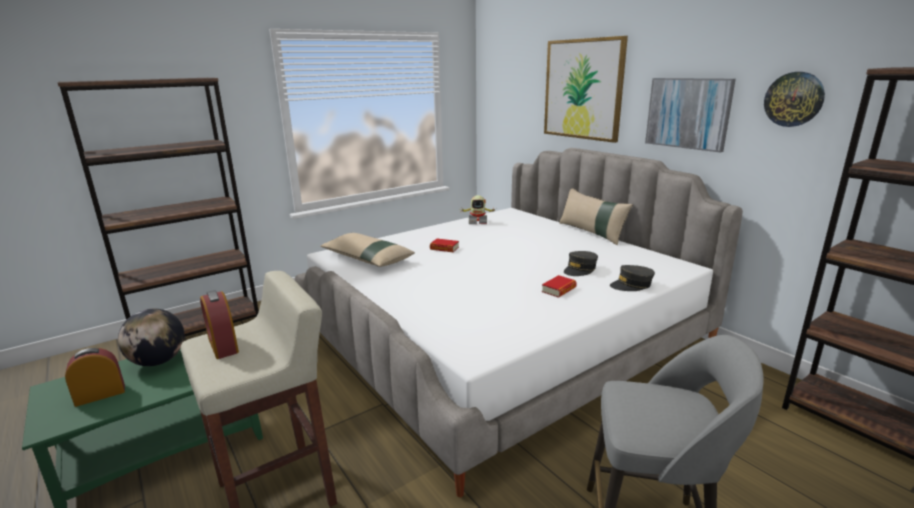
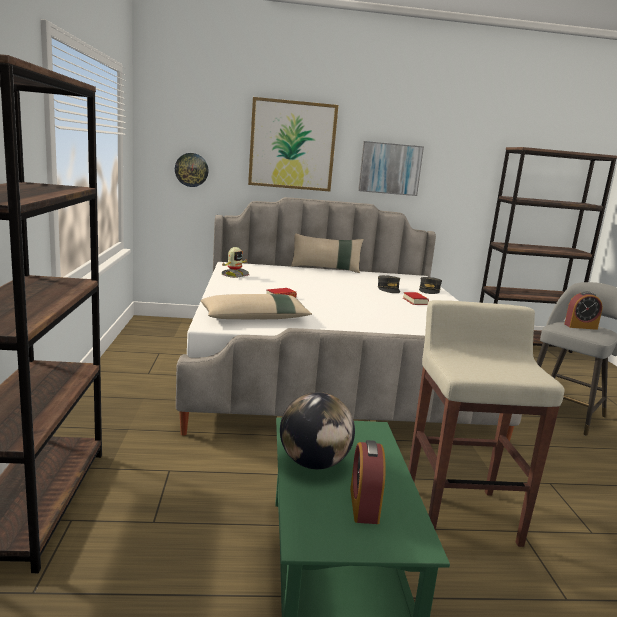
camera: 60 degrees left, 5 degrees down
(223, 345) = (481, 368): alarm clock -> alarm clock (580, 326)
(793, 99) = (457, 161): wall clock -> wall clock (191, 170)

